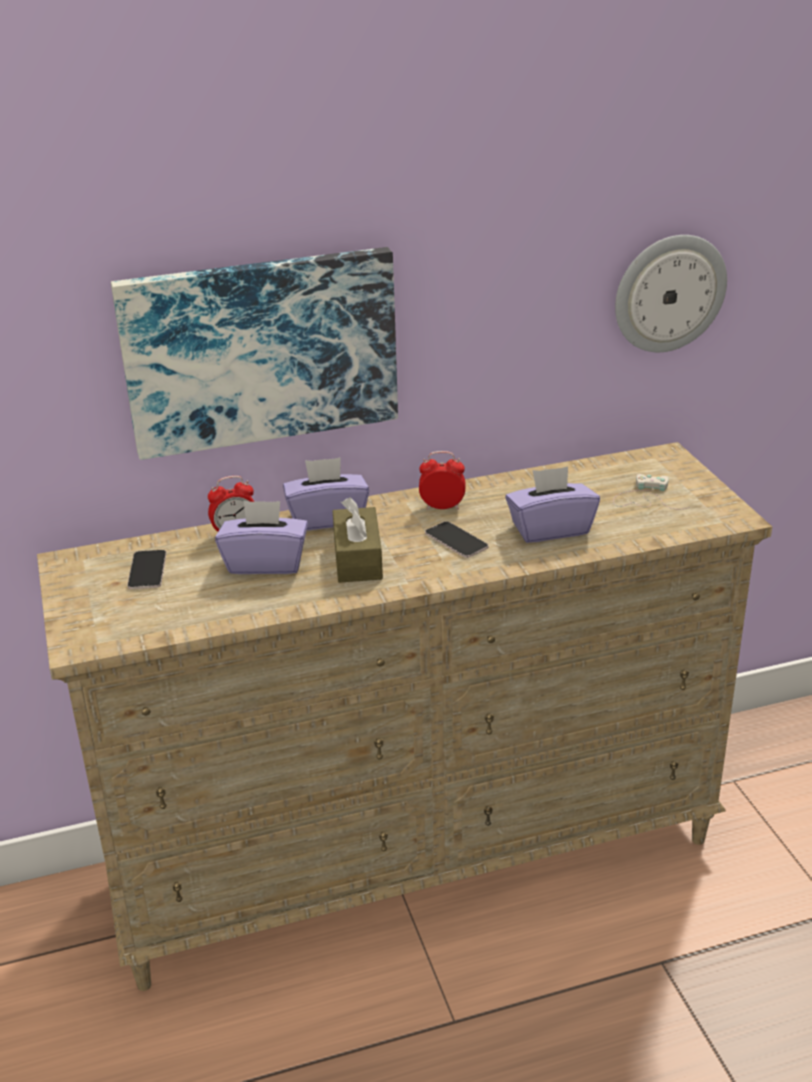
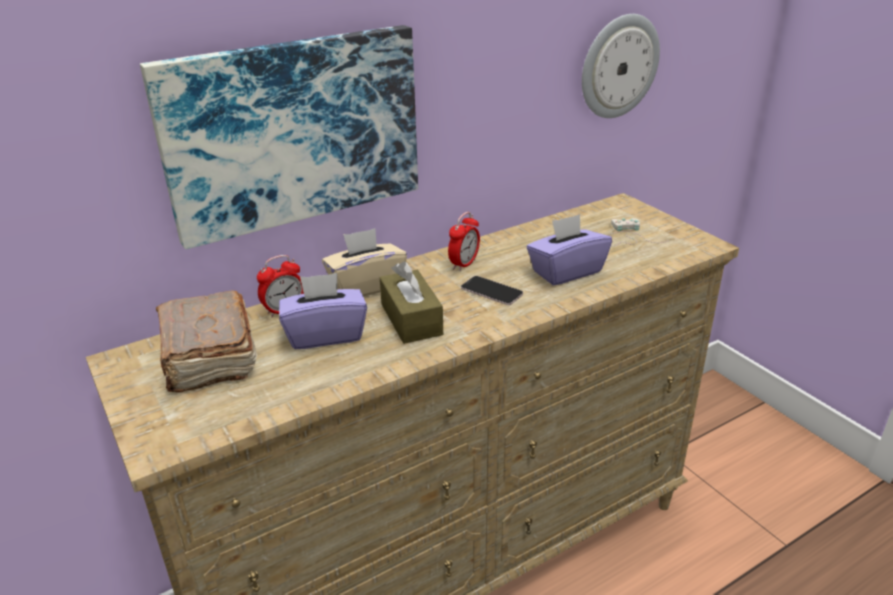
camera: 15 degrees left, 0 degrees up
(147, 570) = (208, 358): phone -> brown book
(327, 518) = (366, 286): purple tissue box -> beige tissue box
(442, 507) = (464, 264): alarm clock -> alarm clock turned 135 degrees clockwise

